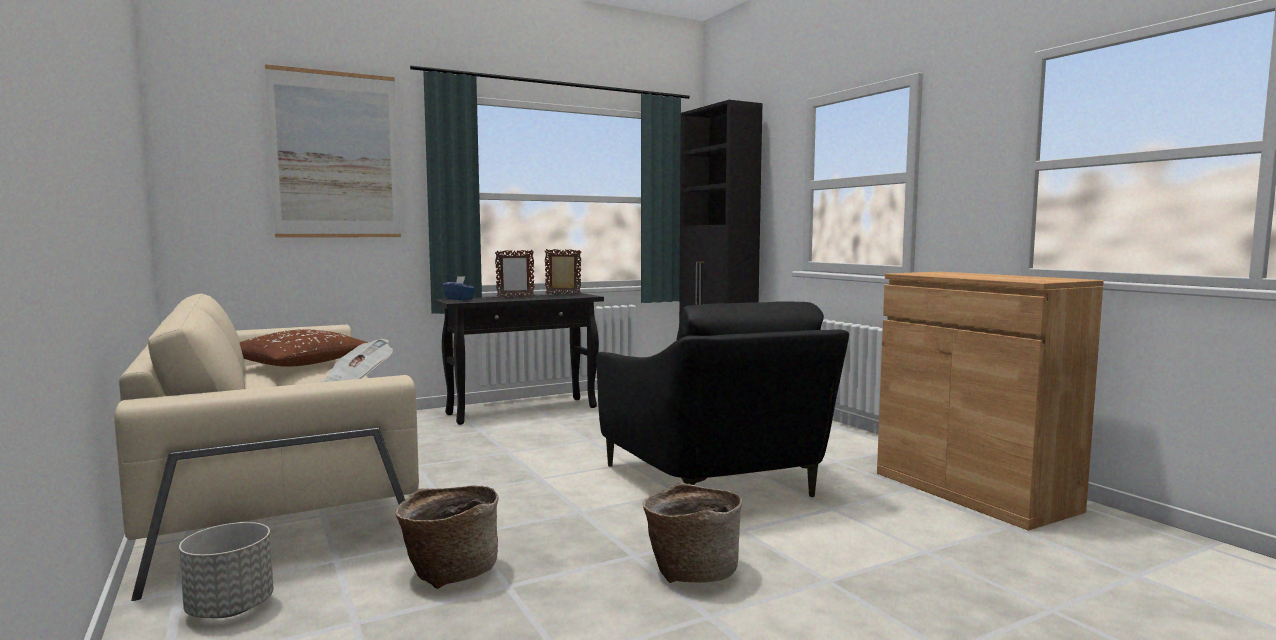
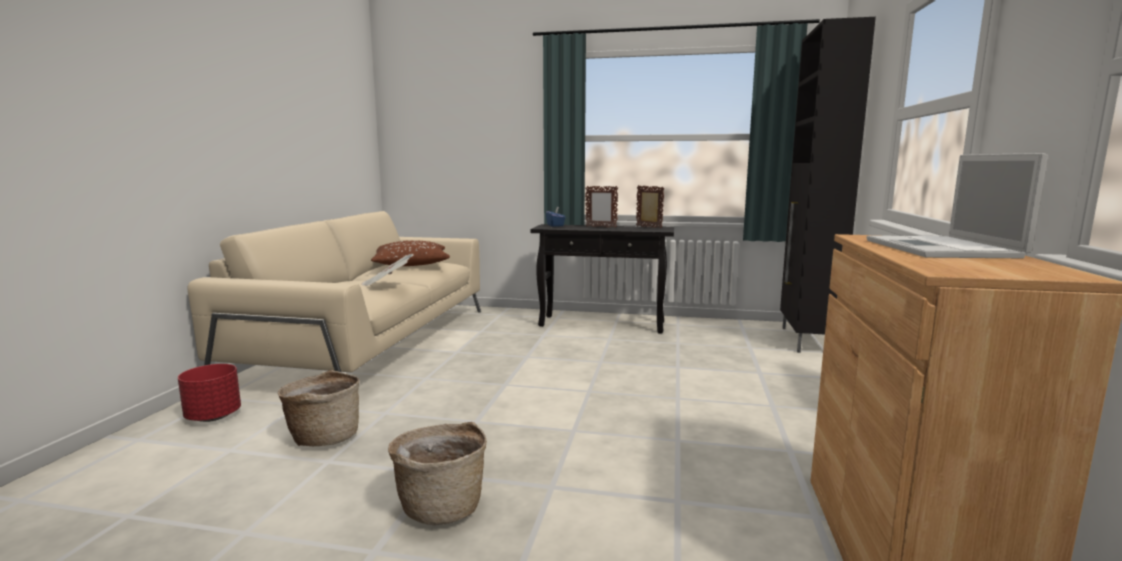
camera: 40 degrees right, 5 degrees up
(229, 609) = (213, 416): grey planter -> red planter
(336, 155) = (484, 111): picture -> none
(720, 481) = (628, 432): black armchair -> none
(977, 275) = (942, 249): none -> laptop

